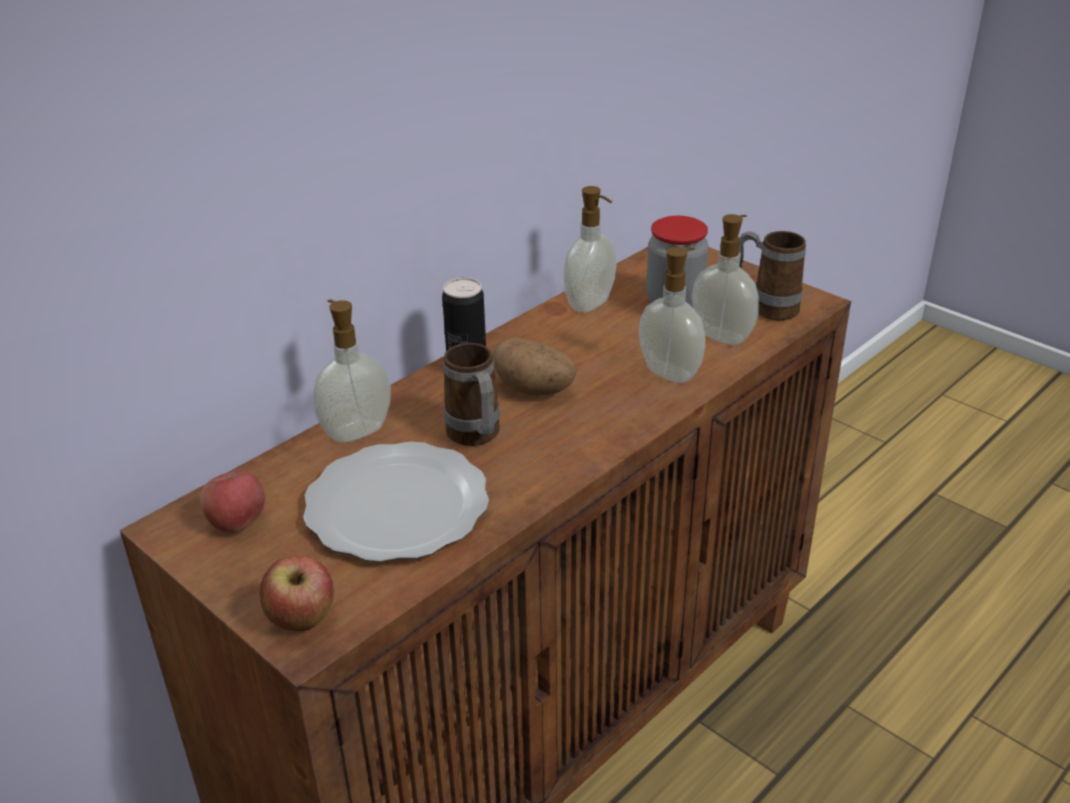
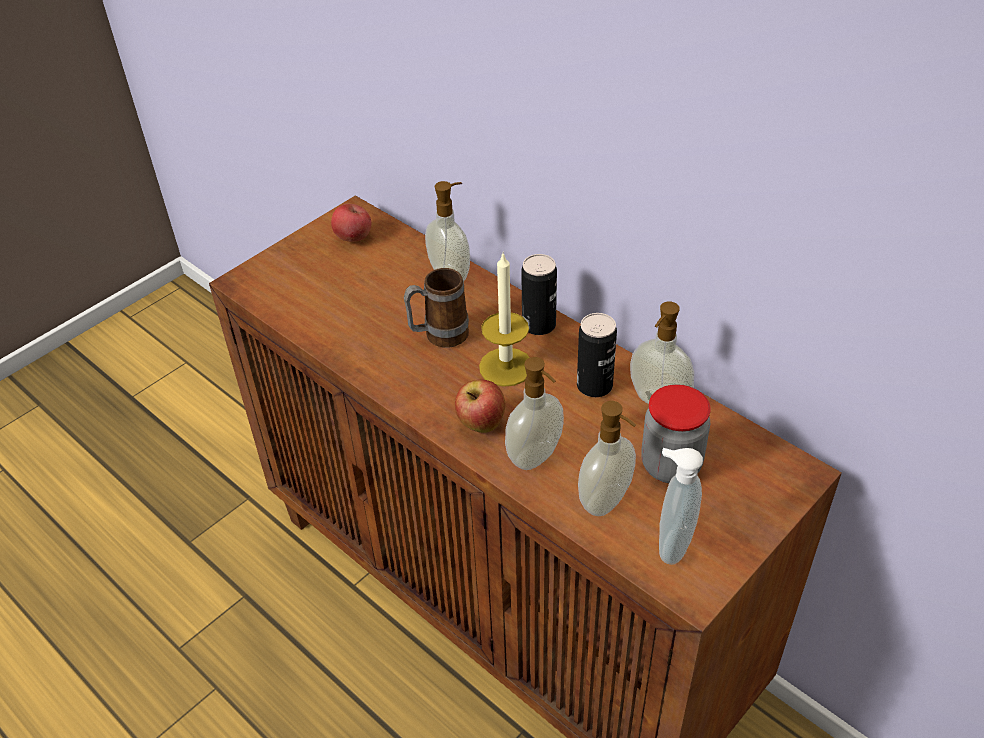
camera: 90 degrees right, 10 degrees up
(302, 621) = (258, 277): apple -> apple (481, 424)
(398, 505) = (362, 304): plate -> none
(535, 389) = (506, 367): potato -> candle
(568, 337) = (594, 386): none -> can
(765, 307) = (671, 544): mug -> soap dispenser

